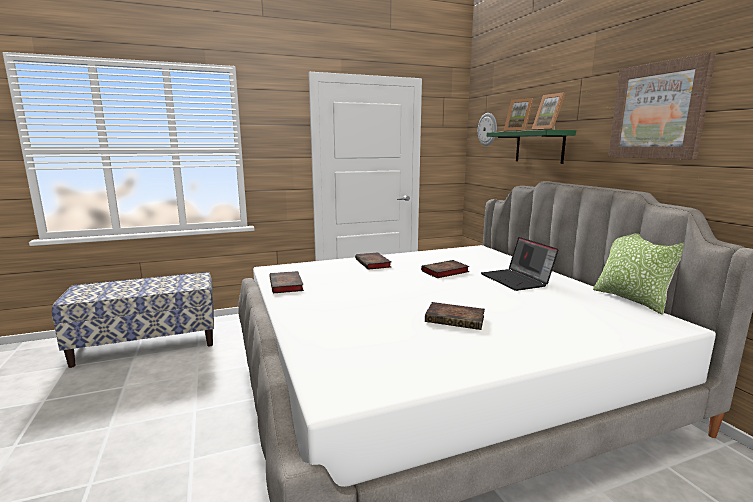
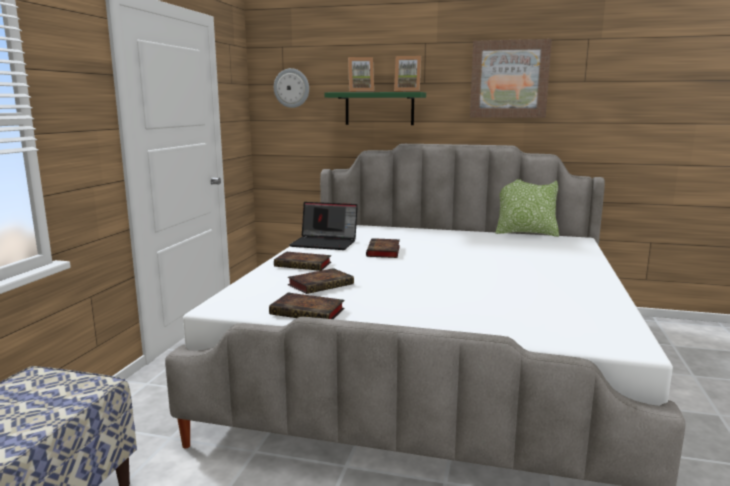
camera: 55 degrees left, 0 degrees up
(456, 319) = (509, 278): book -> book (321, 284)
(517, 280) = (444, 241): laptop -> laptop (325, 243)

